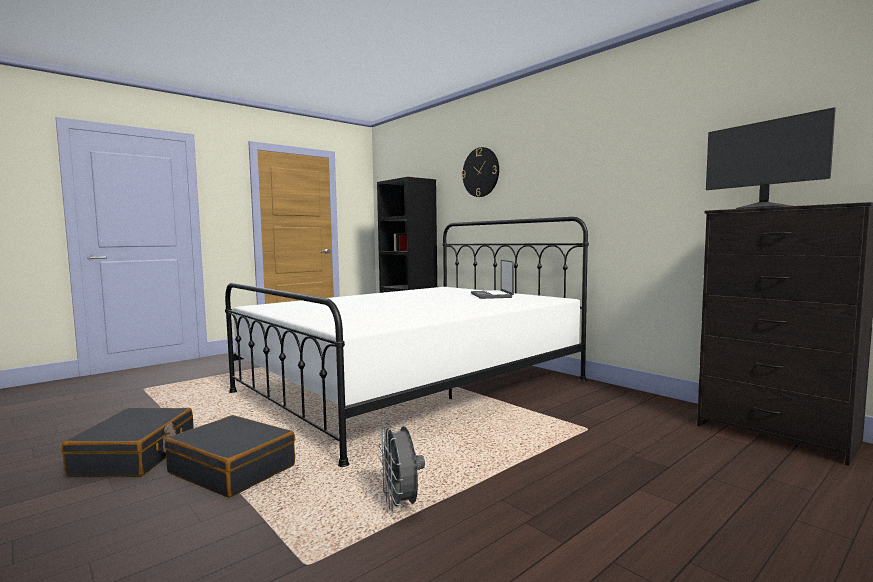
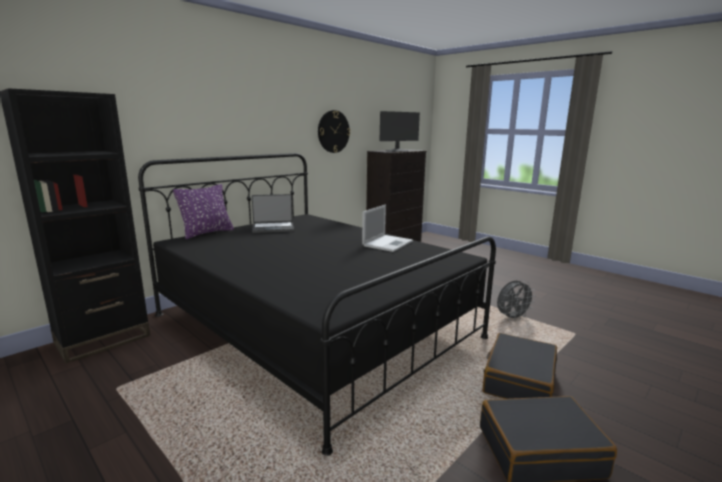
camera: 95 degrees left, 10 degrees up
(412, 386) = (313, 326): white bed -> black bed
(426, 314) = (388, 243): none -> laptop
(470, 289) = (207, 233): none -> purple pillow
(481, 172) = (184, 100): wall clock -> wall clock (333, 131)

